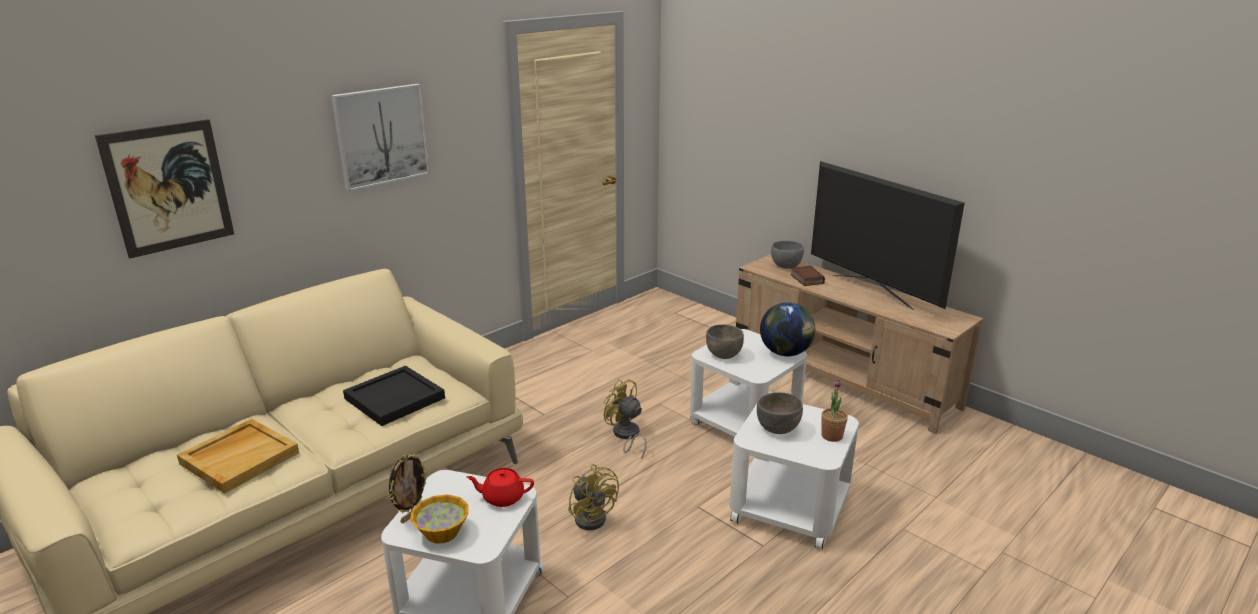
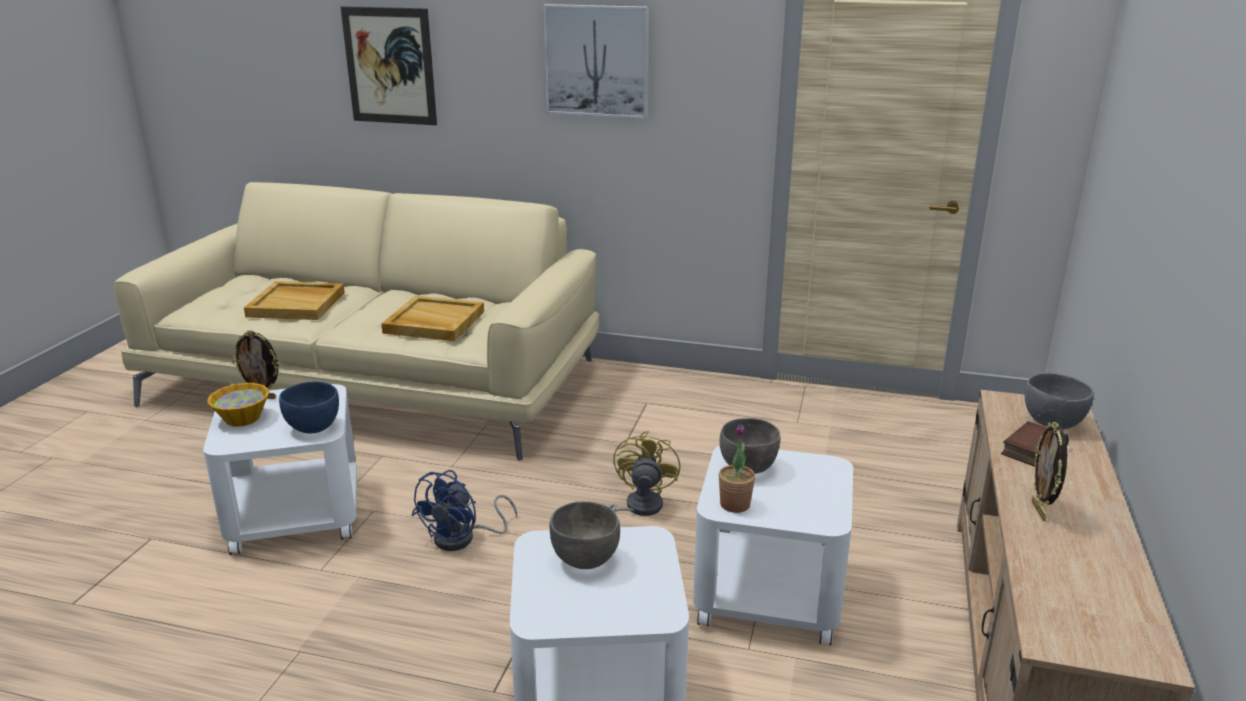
camera: 60 degrees right, 0 degrees up
(394, 399) = (433, 322): black tray -> beige tray
(502, 497) = (313, 427): red teapot -> blue bowl
(592, 516) = (463, 538): yellow fan -> blue fan
(785, 353) = (819, 515): globe -> none
(832, 436) = (608, 613): potted plant -> potted plant (735, 504)
(856, 297) = (1040, 511): none -> picture frame
(872, 291) = (1093, 522): television -> none

